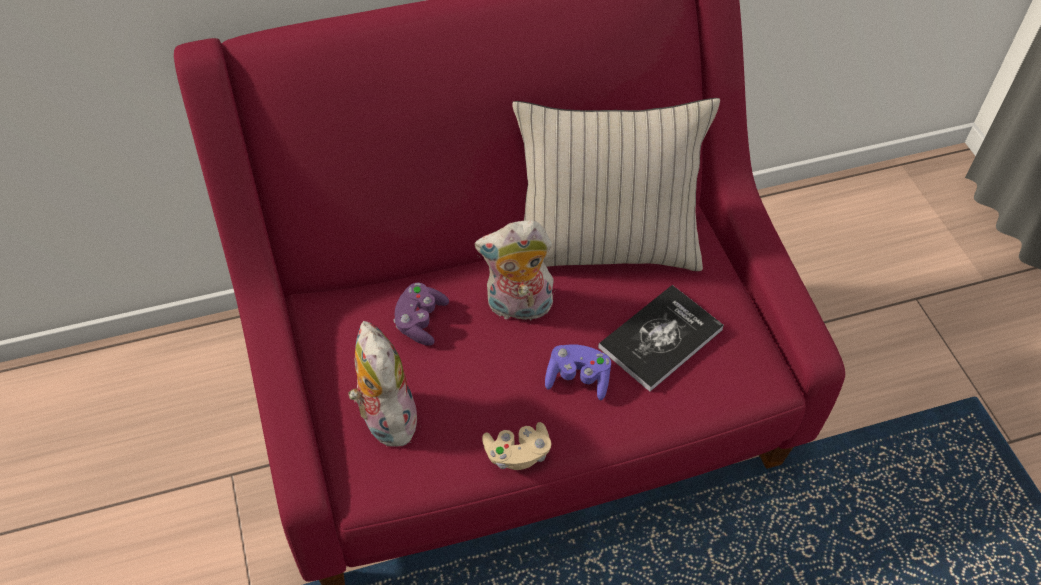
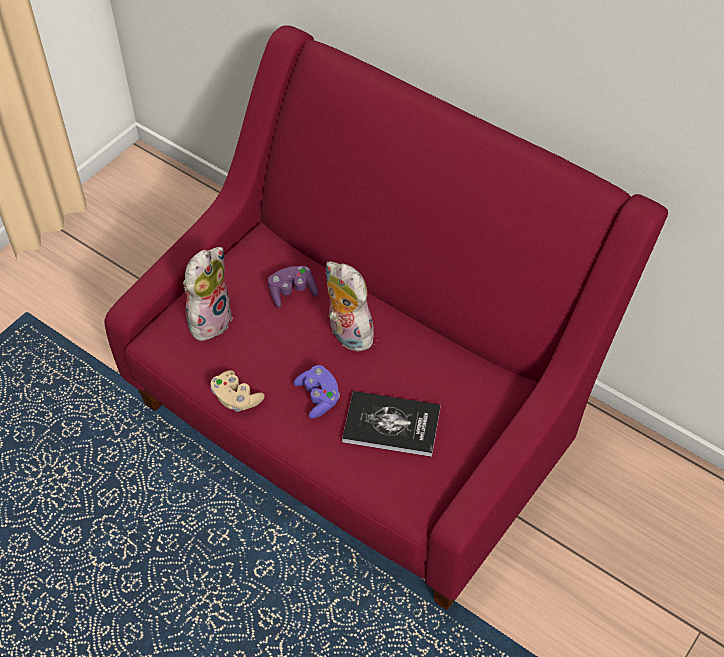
camera: 55 degrees right, 0 degrees up
(604, 246) = (443, 350): beige pillow -> none

